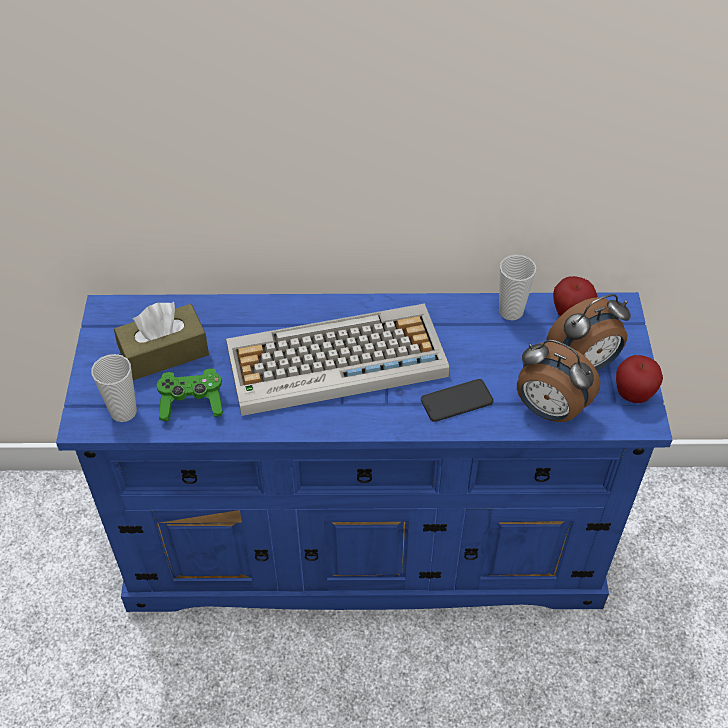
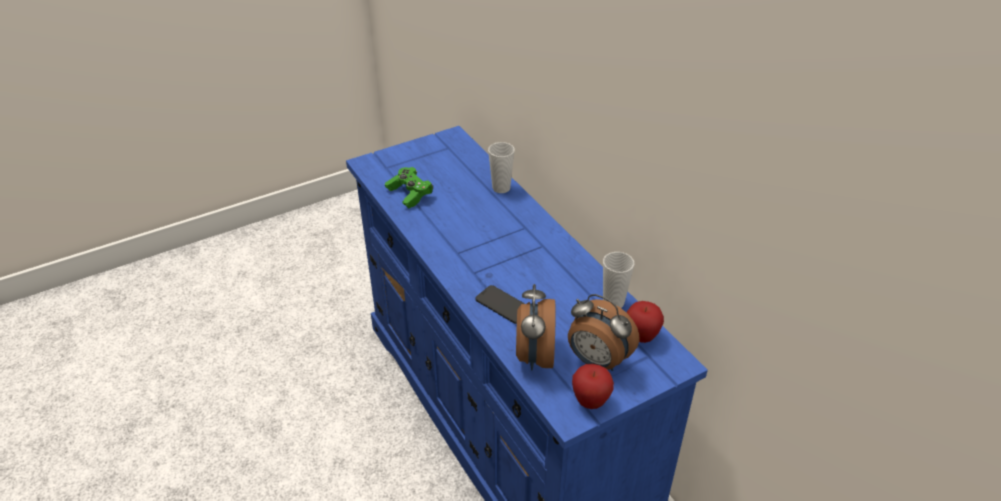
camera: 60 degrees right, 10 degrees down
(123, 411) = (384, 172): cup -> cup (501, 188)
(164, 353) = (439, 168): brown tissue box -> none
(334, 361) = (490, 236): keyboard -> none

